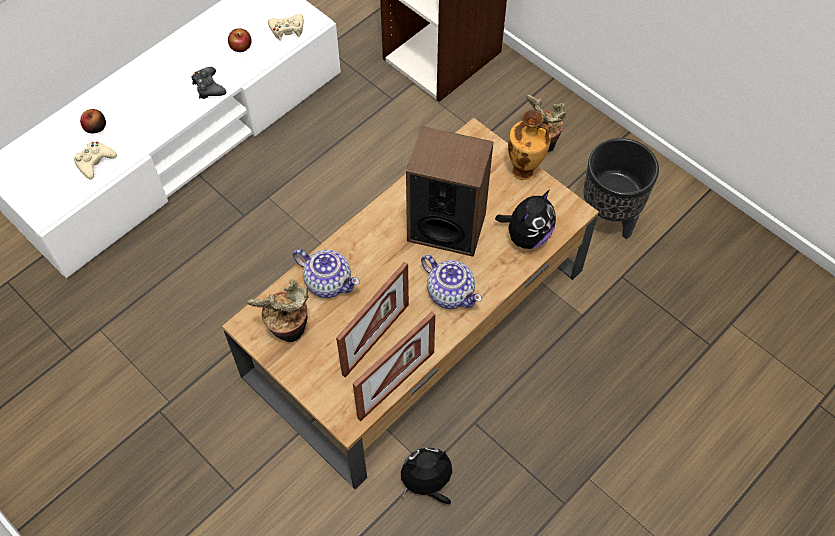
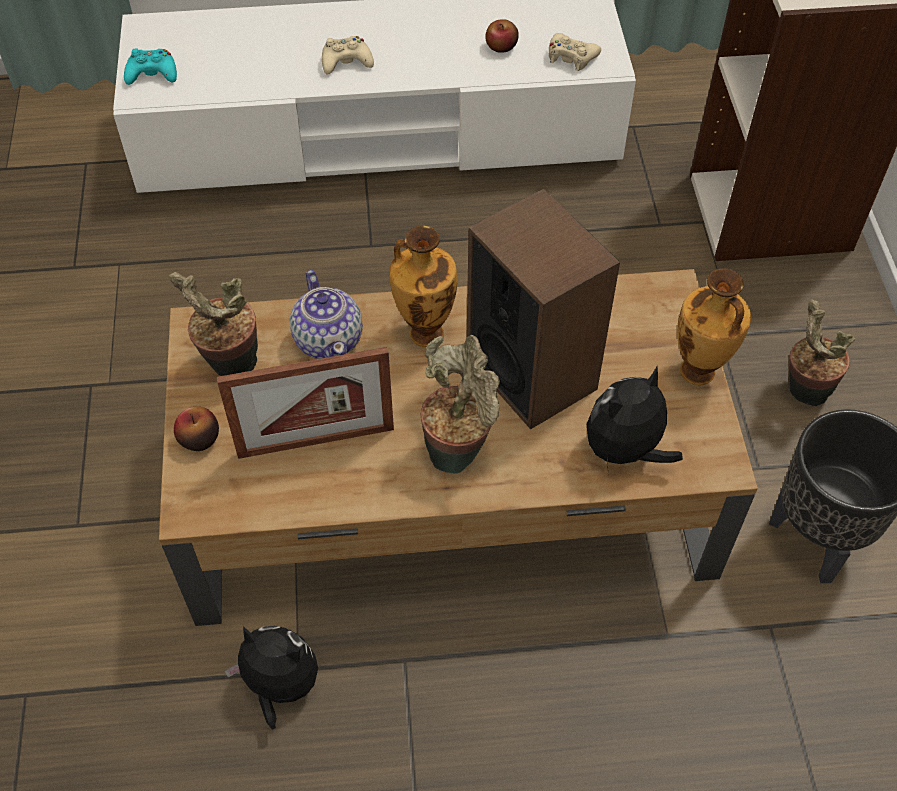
camera: 40 degrees right, 5 degrees down
(39, 195) = (152, 74): none -> turquoise game controller
(95, 127) = (271, 42): apple -> apple (199, 438)
(95, 162) = (235, 75): beige game controller -> beige game controller (346, 62)
(208, 87) = (425, 68): black game controller -> none
(373, 243) = (424, 332): none -> vase
(396, 385) = (285, 511): picture frame -> none
(450, 292) = (458, 451): teapot -> potted plant
(526, 236) = (625, 451): plush toy -> plush toy turned 150 degrees clockwise

